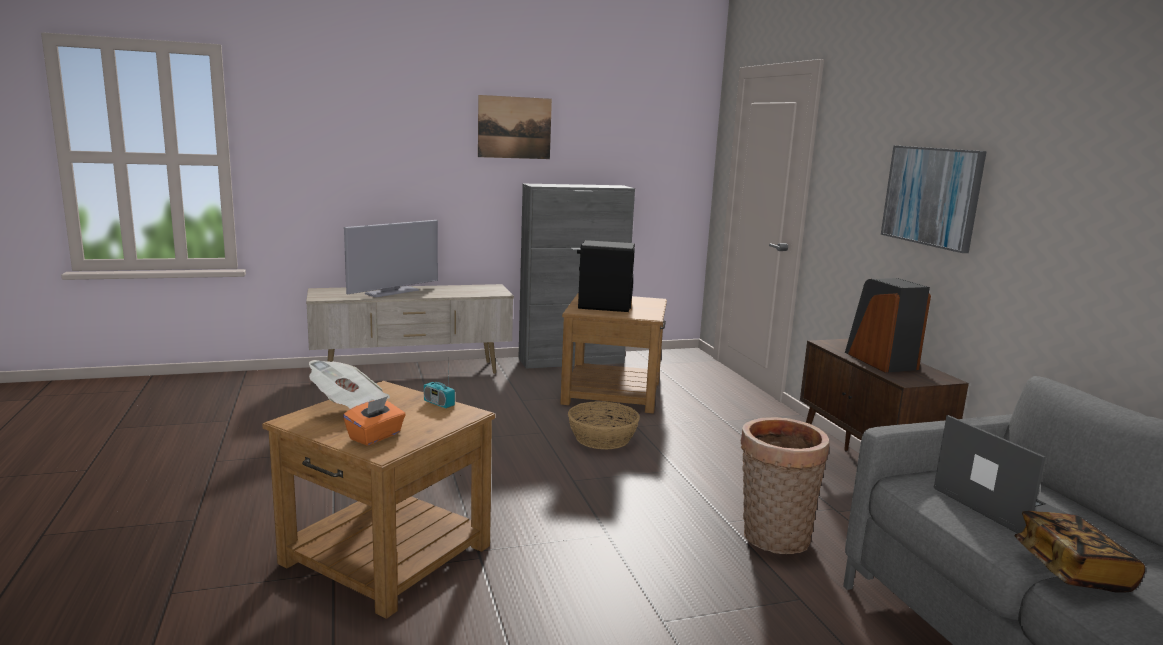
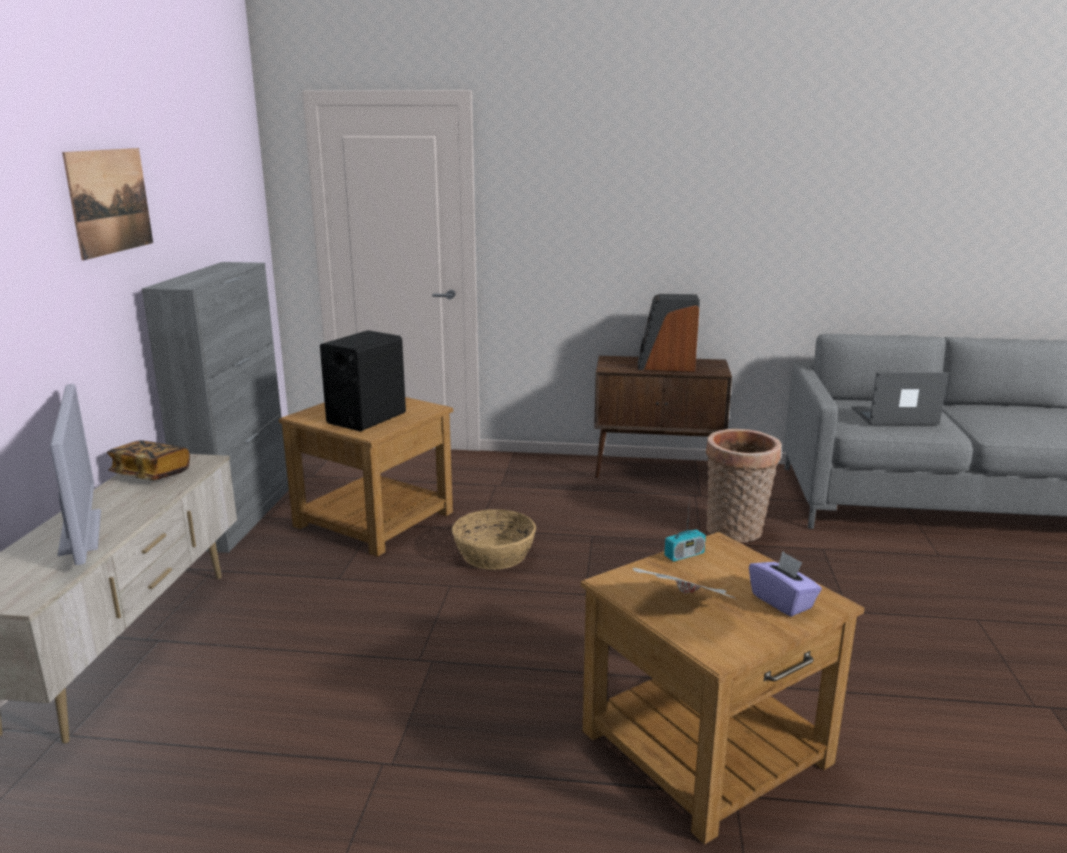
camera: 65 degrees left, 5 degrees up
(375, 436) = (782, 601): orange tissue box -> purple tissue box
(932, 196) = (657, 220): picture -> none
(1071, 570) = (975, 428): book -> book (151, 474)

